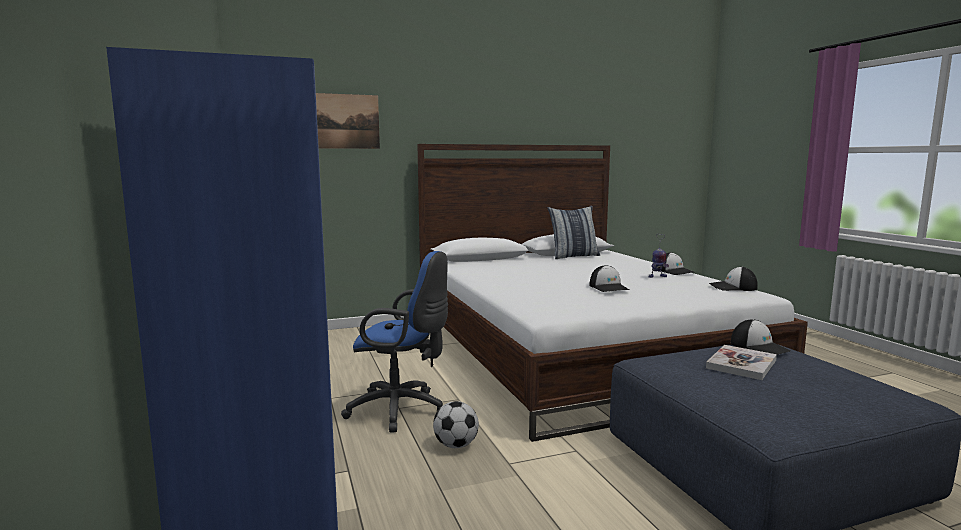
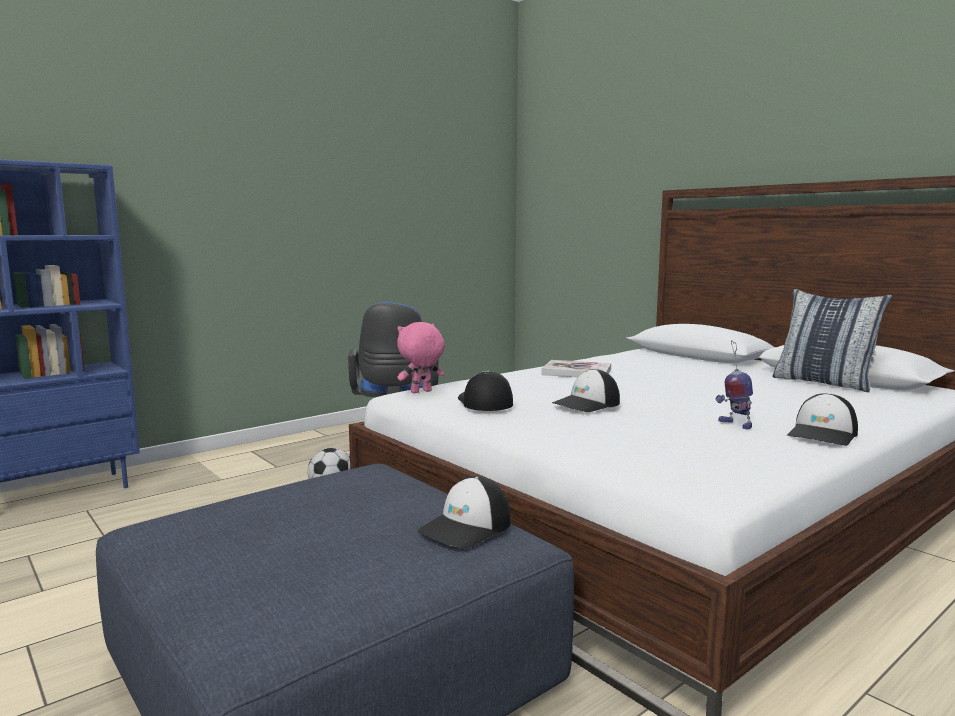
camera: 70 degrees right, 0 degrees up
(345, 121) = (602, 169): picture -> none
(545, 312) = (421, 392): none -> pink plush toy
(732, 287) = (736, 470): cap -> cap (484, 402)
(741, 364) = (366, 511): book -> book (576, 372)

